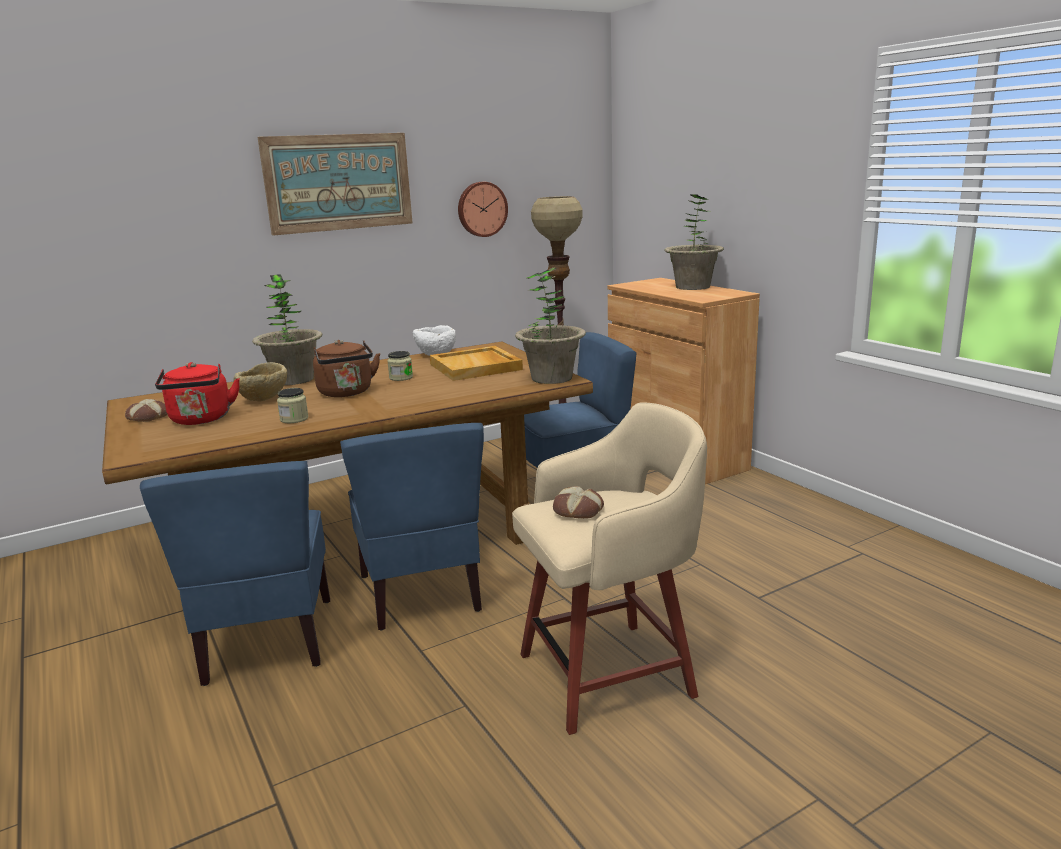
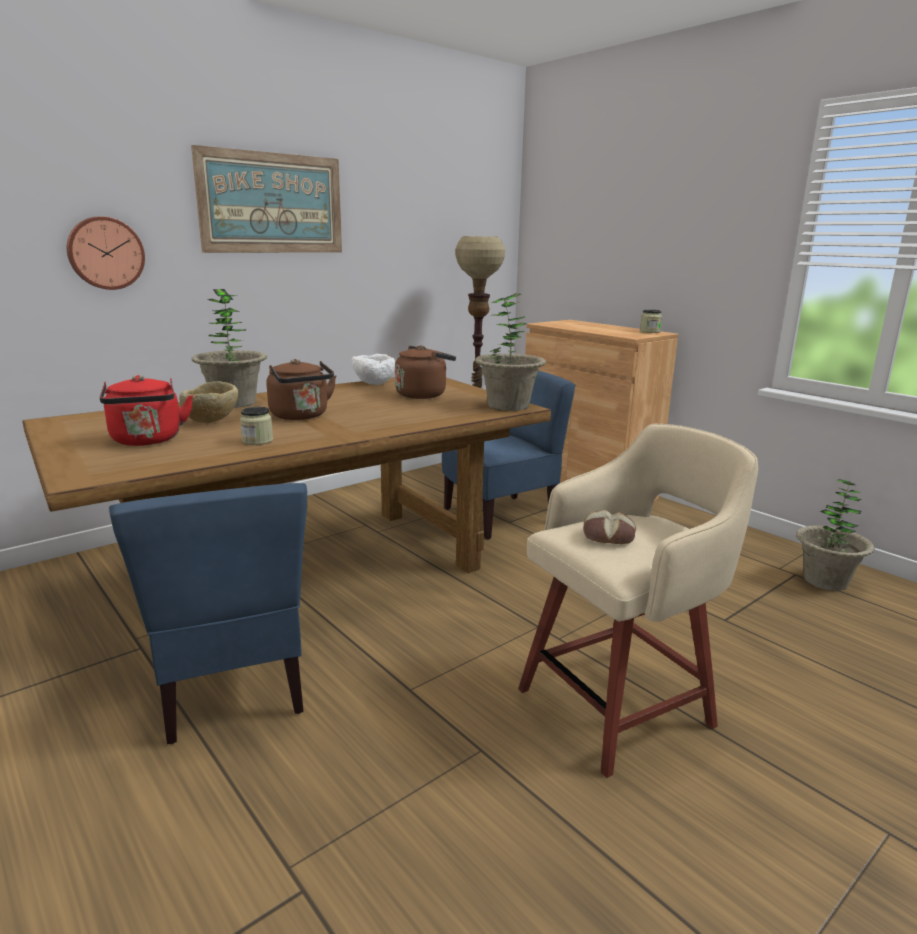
camera: 10 degrees left, 0 degrees up
(147, 417) = (80, 437): bread -> none
(401, 378) = (351, 403): jar -> jar (649, 331)
(422, 593) = (389, 626): blue chair -> none
(476, 367) = (423, 394): beige tray -> brown kettle
(481, 209) = (405, 244): wall clock -> wall clock (105, 253)
(693, 287) = (610, 327): potted plant -> potted plant (825, 581)

